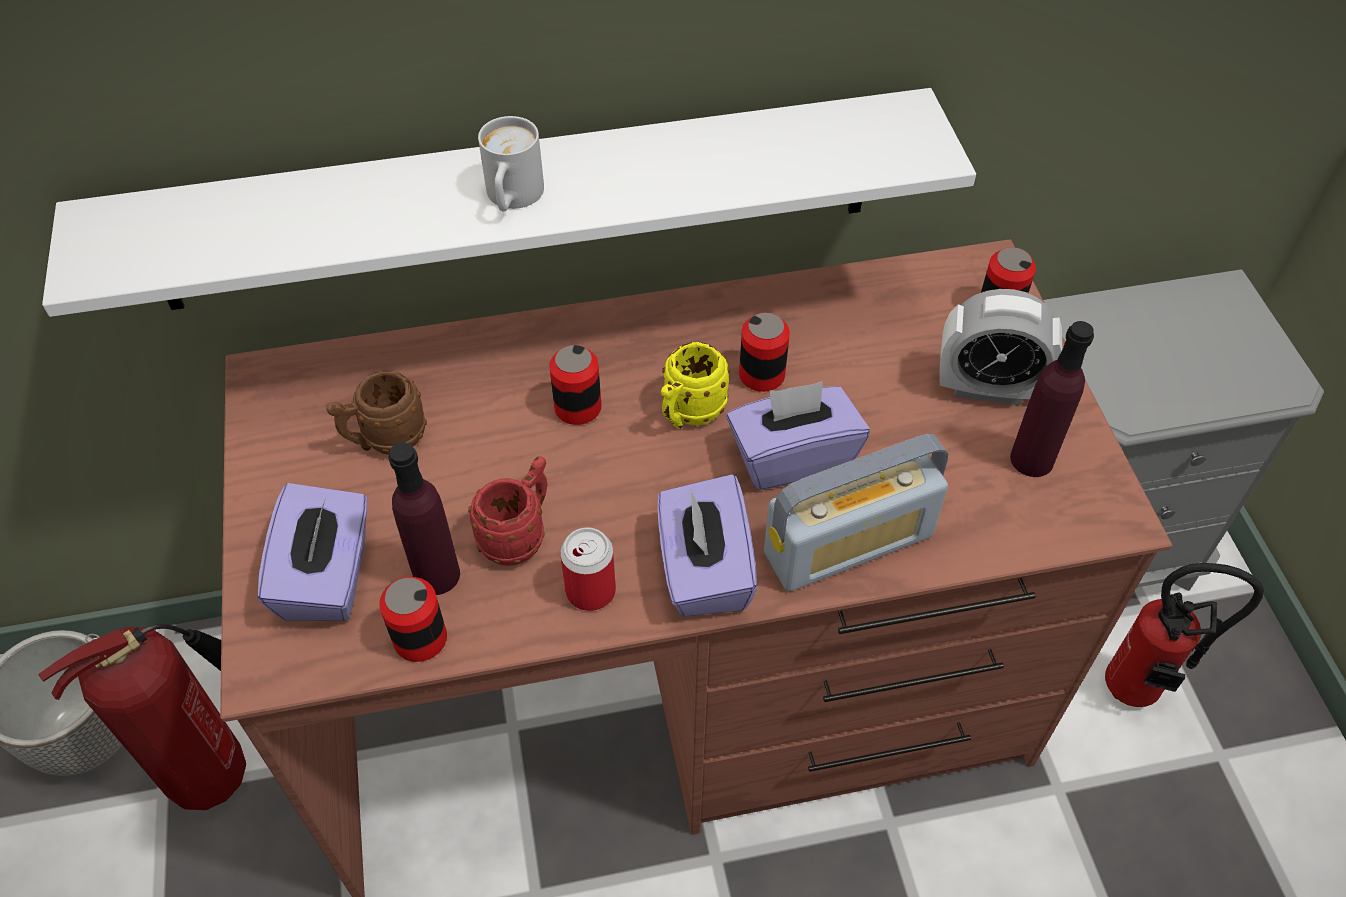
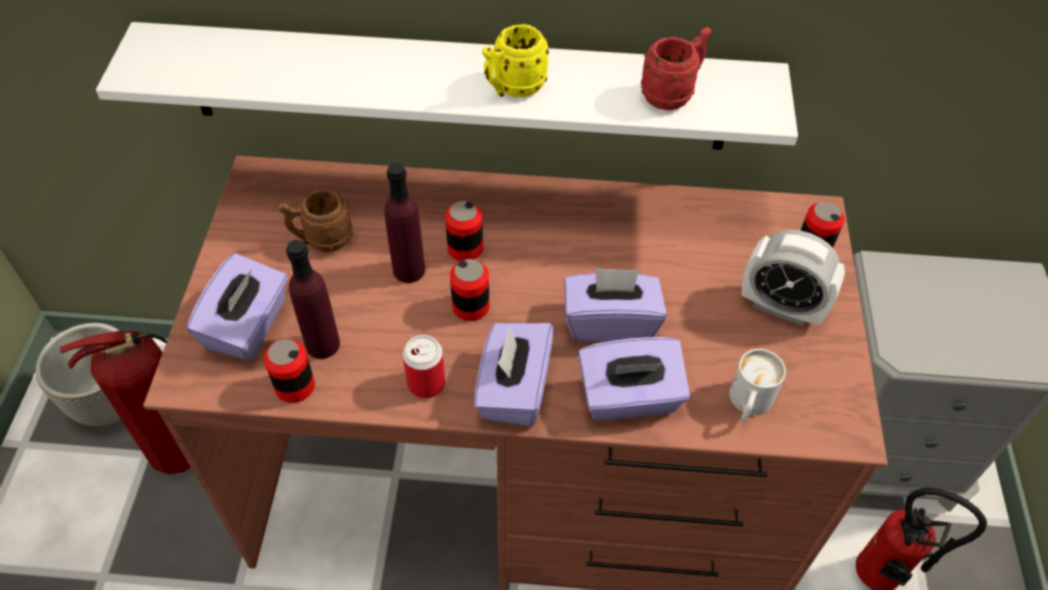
camera: 15 degrees right, 0 degrees up
(512, 199) = (439, 83): white mug -> white mug (748, 404)
(519, 535) = (390, 331): red mug -> red mug (672, 94)
(689, 414) = (544, 272): yellow mug -> yellow mug (513, 88)
(761, 375) = (609, 256): can -> can (470, 307)
(849, 544) = (629, 398): radio -> purple tissue box
(1031, 459) = (796, 369): purple bottle -> purple bottle (409, 270)

